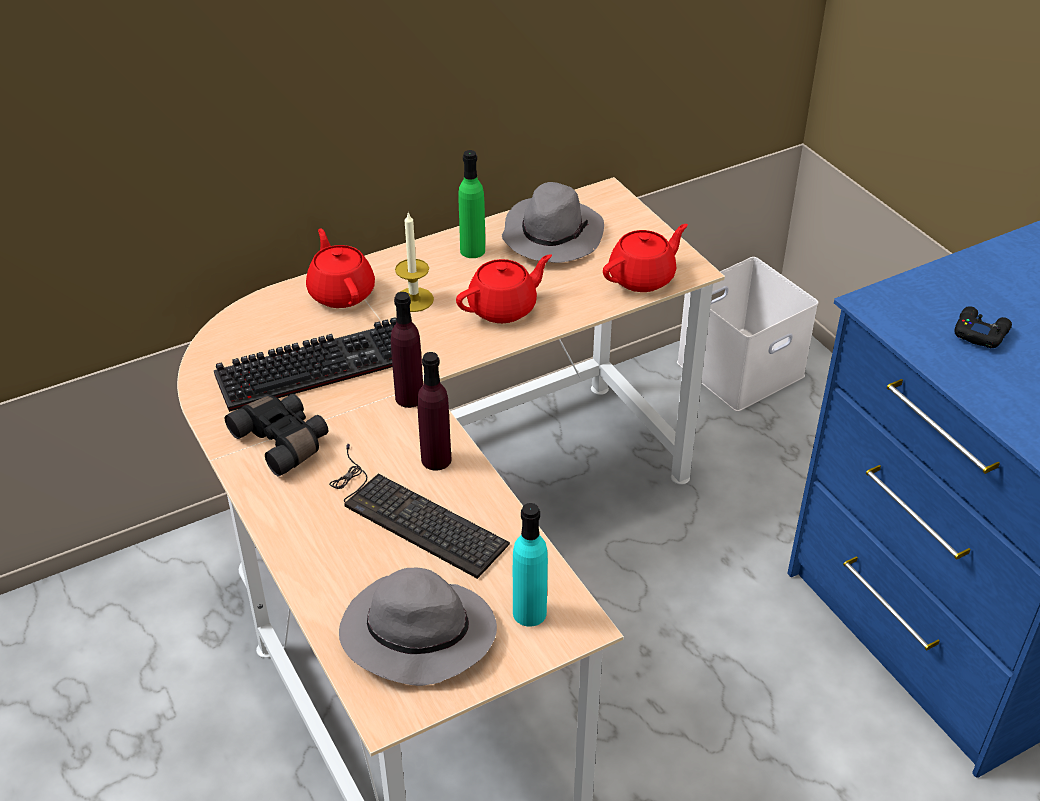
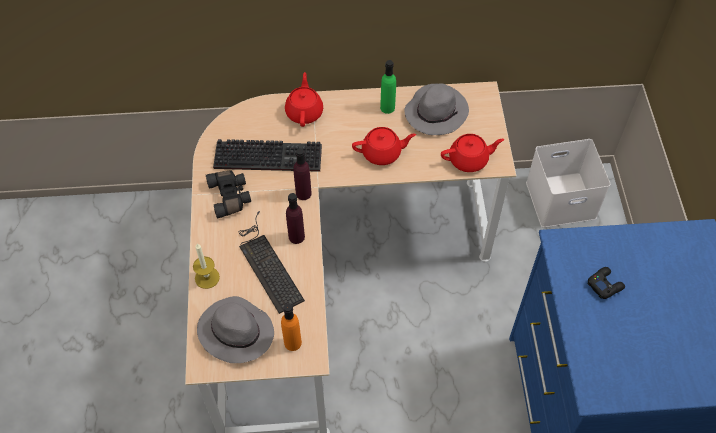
camera: 25 degrees right, 15 degrees up
(414, 299) = (339, 130): candle -> candle (207, 277)
(529, 613) = (292, 343): turquoise bottle -> orange bottle

